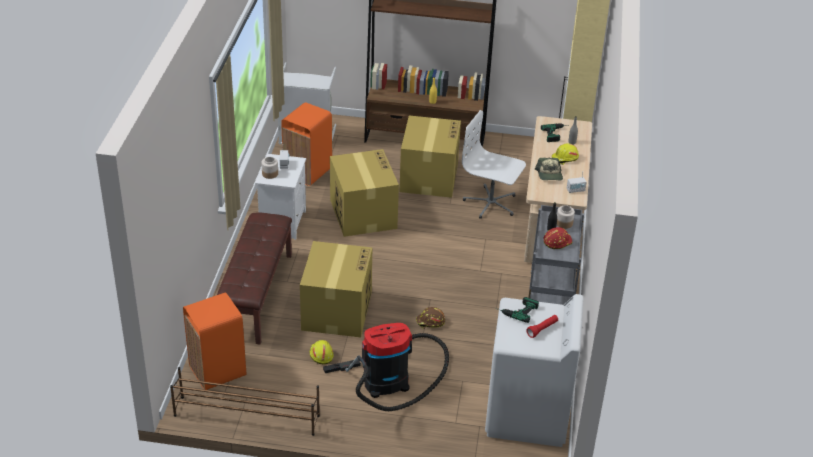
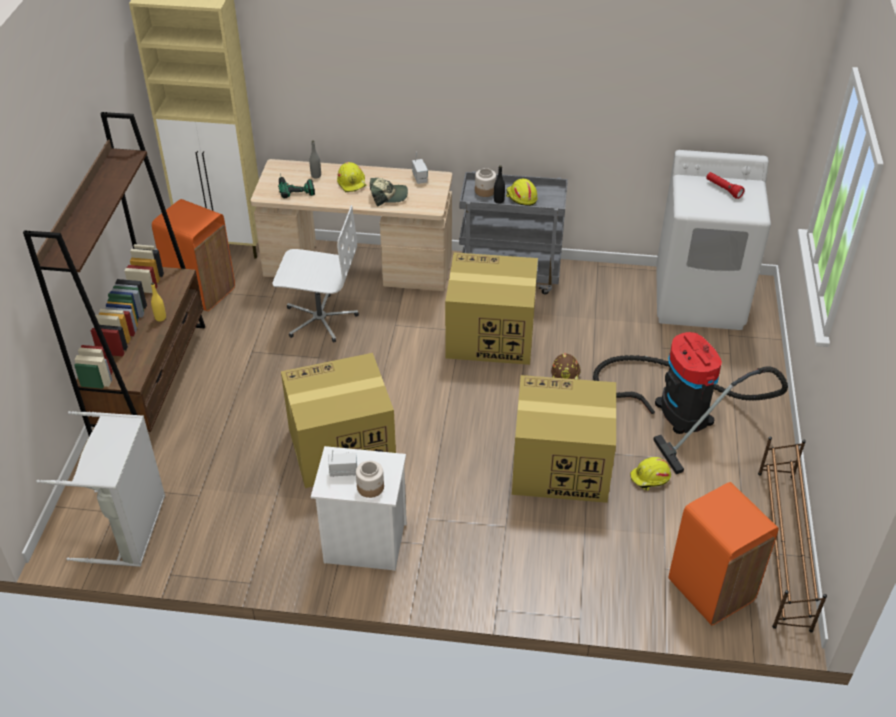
camera: 90 degrees left, 5 degrees up
(256, 295) = (541, 561): brown bench -> none
(308, 172) = (228, 520): orange trash can -> orange trash can (201, 291)
(428, 176) = (252, 378): cardboard box -> cardboard box (489, 336)
(491, 203) = (319, 319): white office chair -> white office chair turned 105 degrees counterclockwise
(516, 310) = (697, 206): power drill -> none
(557, 241) = (521, 197): red hard hat -> yellow hard hat

